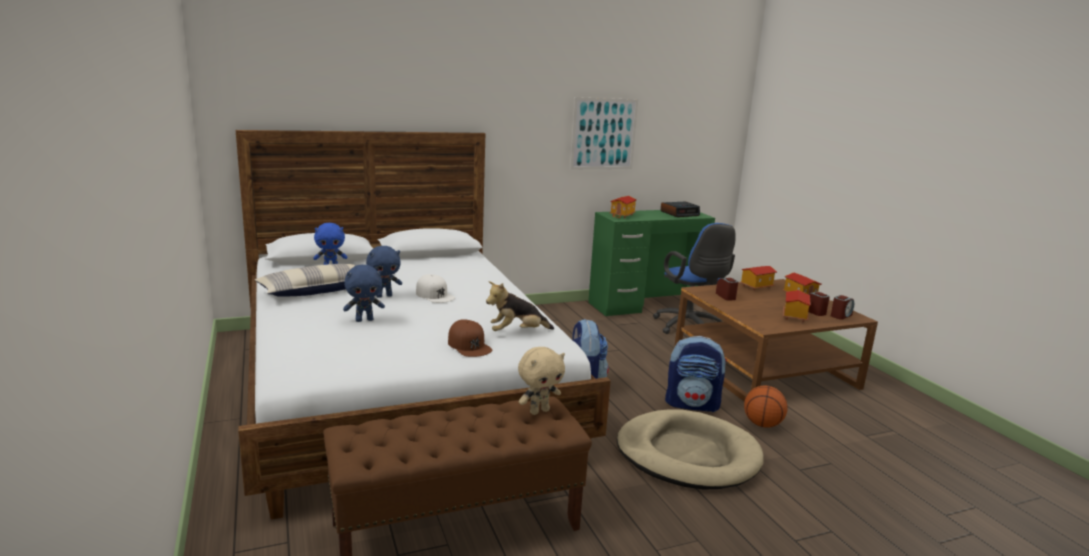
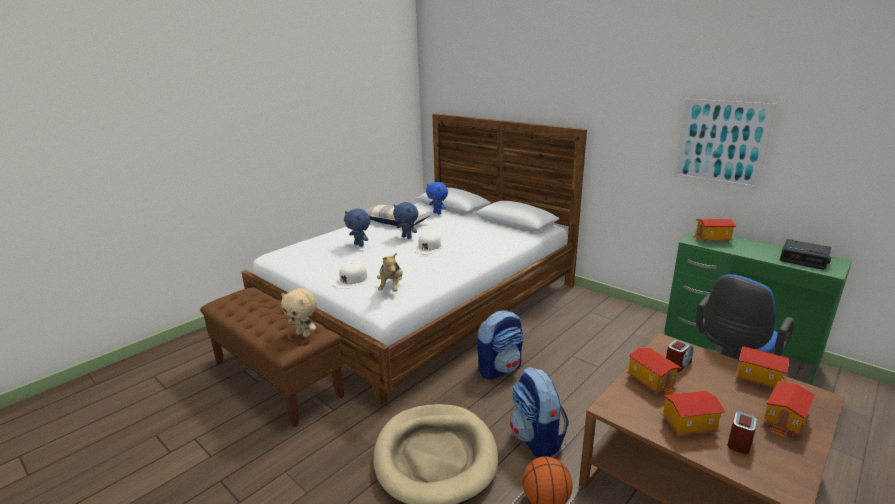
camera: 65 degrees right, 5 degrees up
(469, 345) = (350, 280): brown cap -> white cap
(517, 333) = (391, 287): plush toy -> plush toy turned 135 degrees counterclockwise
(742, 309) = (651, 381): none -> toy house
(841, 316) = (766, 470): alarm clock -> none

